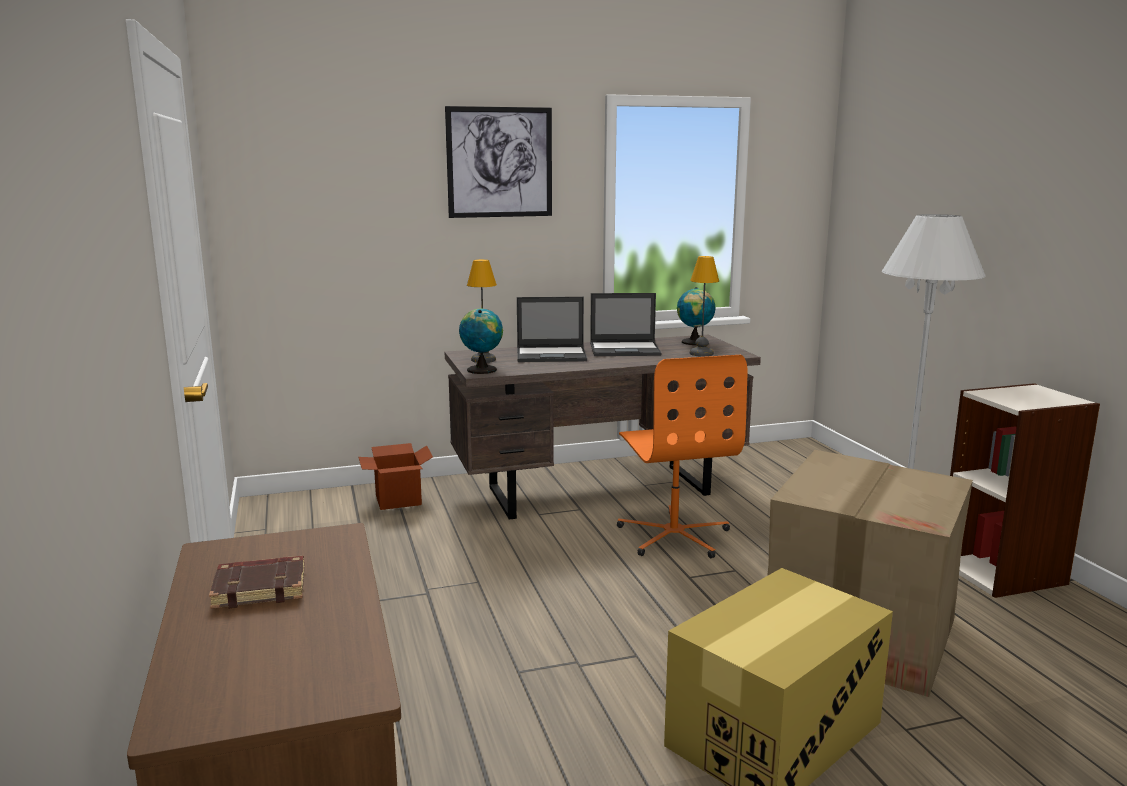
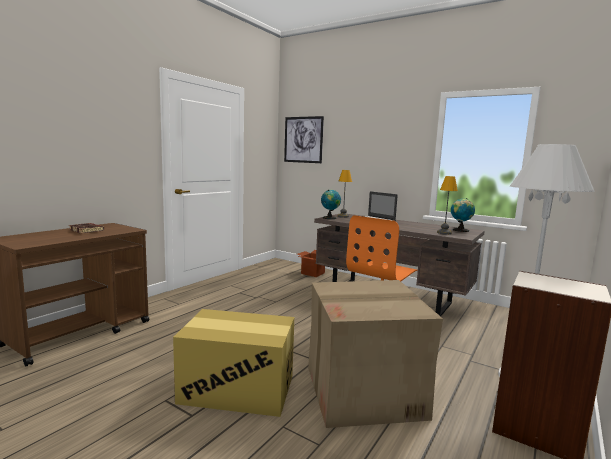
camera: 50 degrees right, 5 degrees down
(499, 162) = (383, 128): picture -> picture (303, 139)
(625, 350) = (413, 225): laptop -> none

